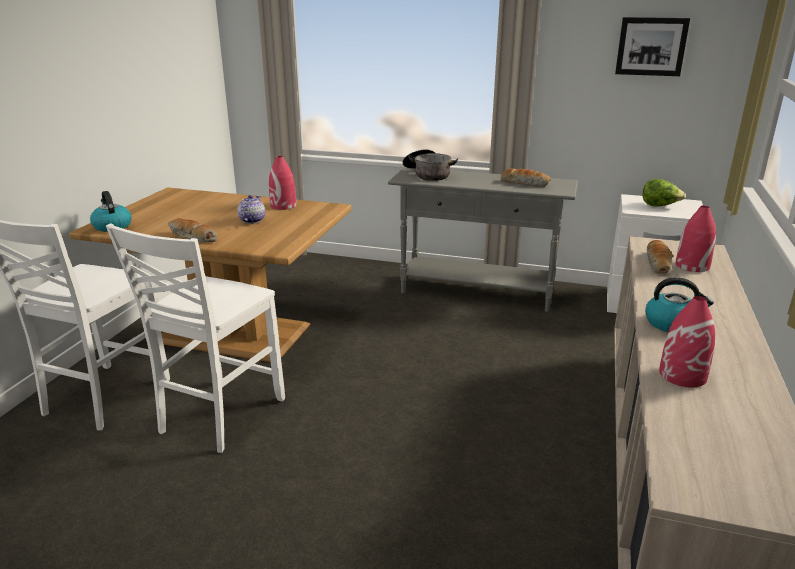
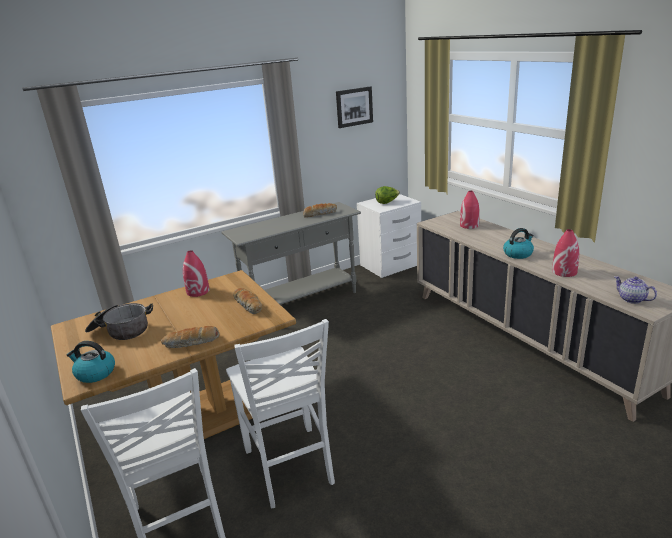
camera: 45 degrees left, 0 degrees up
(252, 220) = (203, 311): teapot -> teapot (631, 299)
(427, 174) = (251, 230): cooking pot -> cooking pot (121, 331)
(658, 264) = (457, 230): bread -> bread (249, 305)

